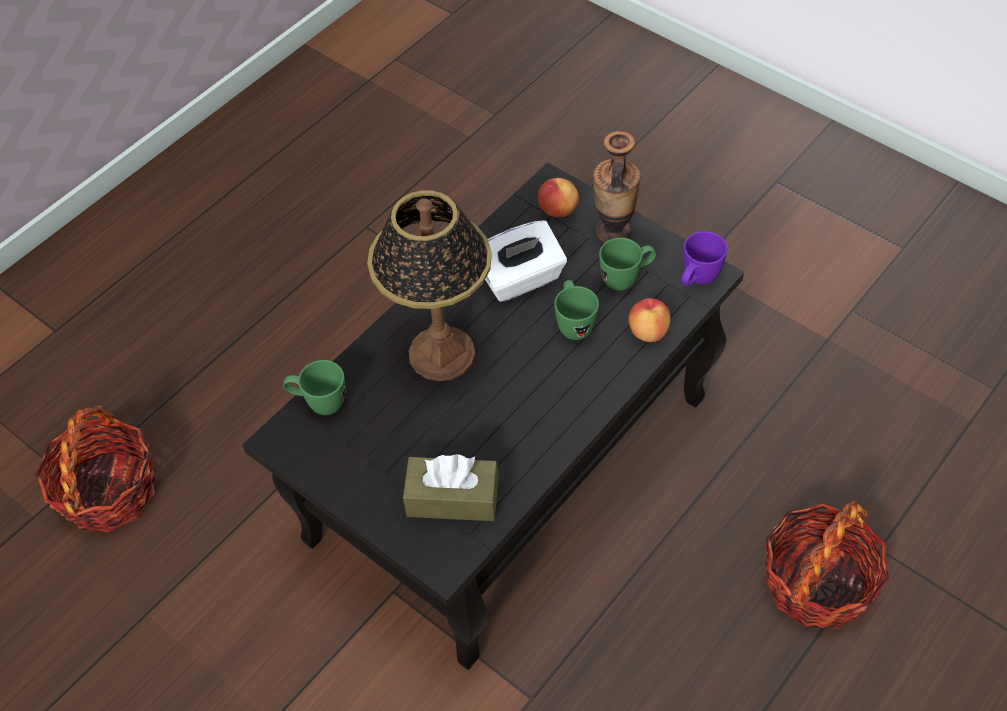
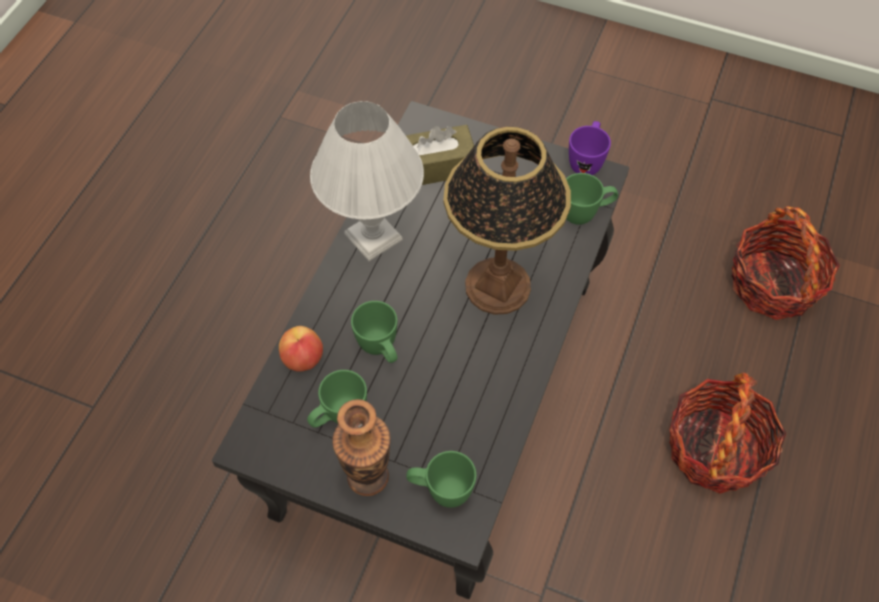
camera: 160 degrees right, 5 degrees up
(520, 279) = (451, 387): white tissue box -> none
(549, 434) = (372, 236): none -> white table lamp
(557, 210) = (440, 491): apple -> green mug
(697, 280) = (261, 434): purple mug -> purple mug (586, 161)
(817, 583) = (148, 363): basket -> basket (715, 448)

